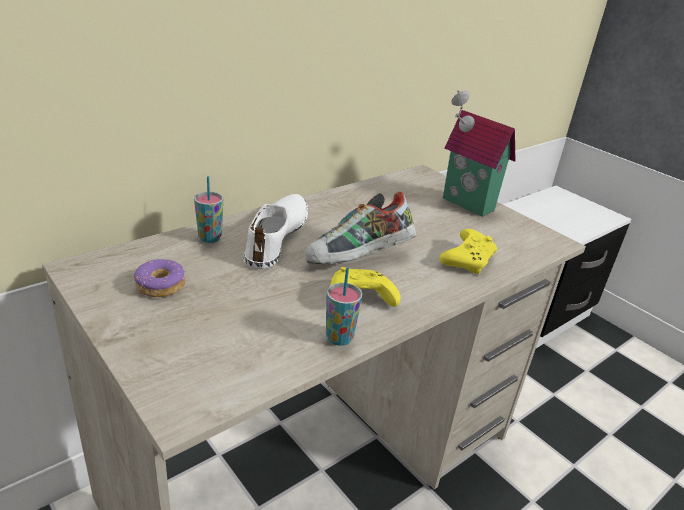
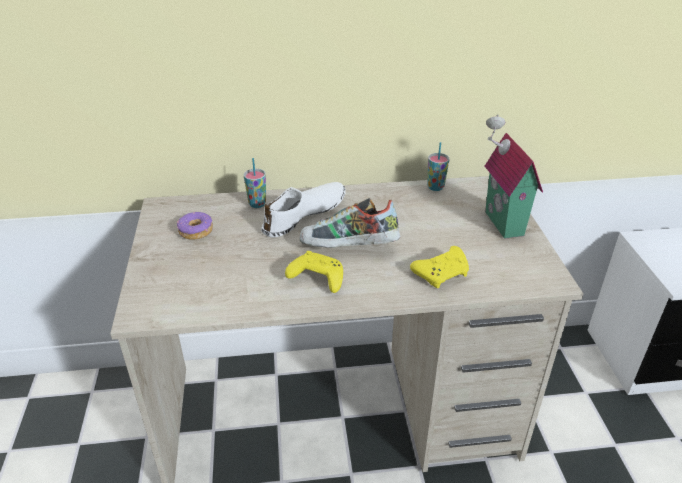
camera: 35 degrees right, 5 degrees up
(339, 338) = (273, 302): cup -> cup (435, 187)

